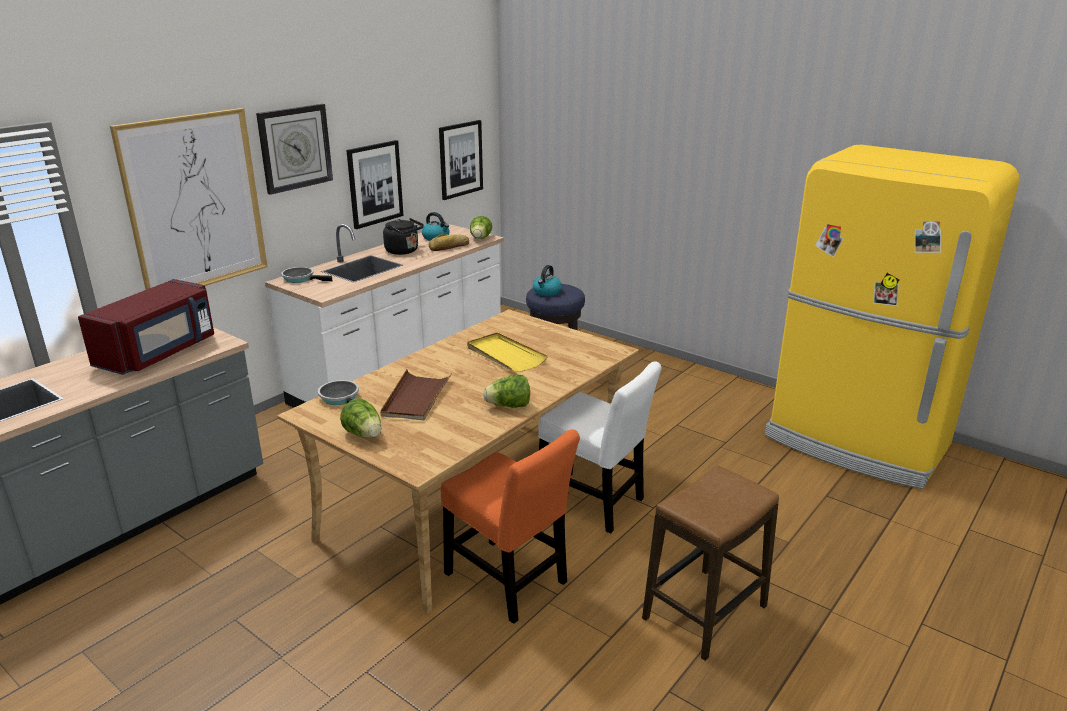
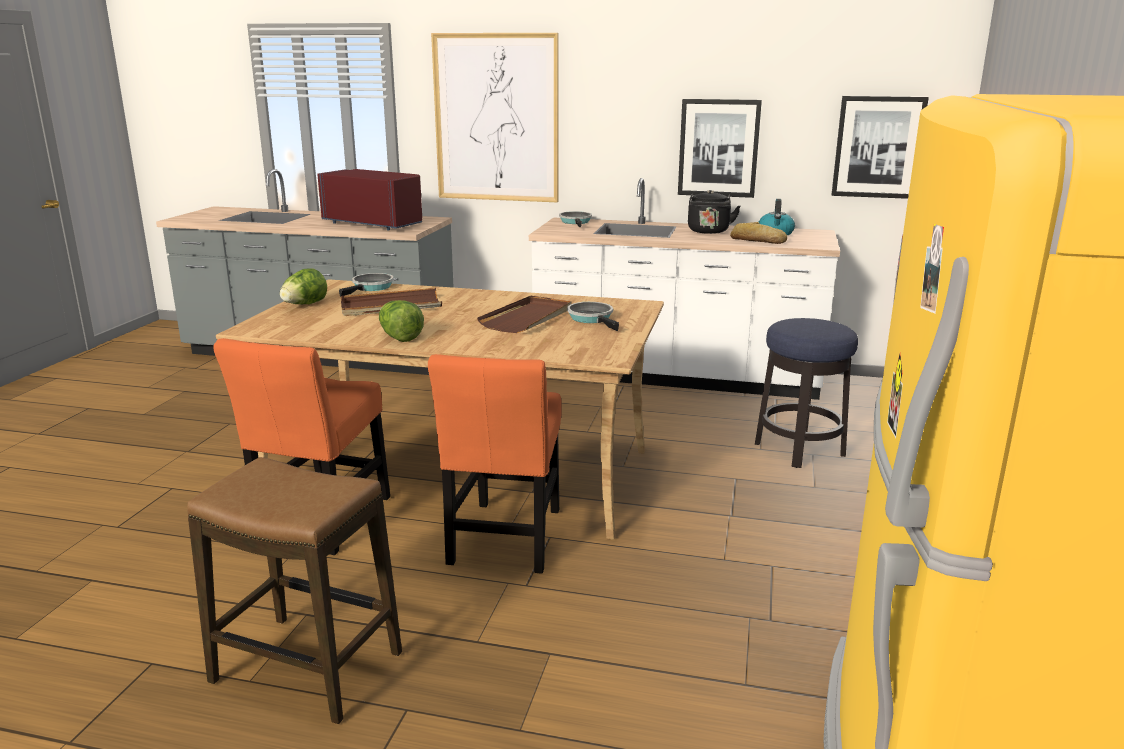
camera: 65 degrees right, 5 degrees down
(159, 353) = (374, 224): red microwave -> red microwave turned 150 degrees counterclockwise
(295, 148) = (614, 84): wall clock -> none
(480, 239) = (811, 244): lettuce -> none
(505, 355) = (528, 318): yellow tray -> brown tray
(528, 337) = (592, 319): none -> frying pan
(546, 292) = (799, 324): kettle -> none
(594, 503) = (505, 540): white chair -> orange chair

